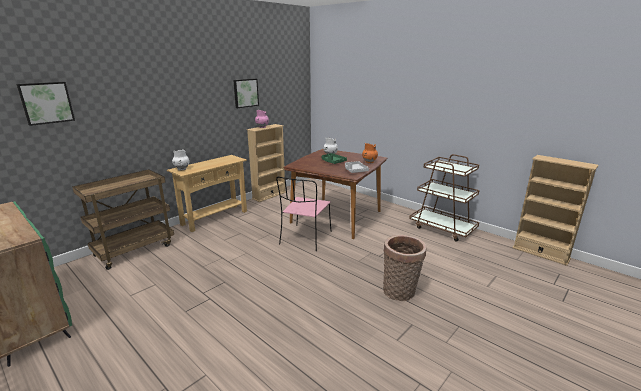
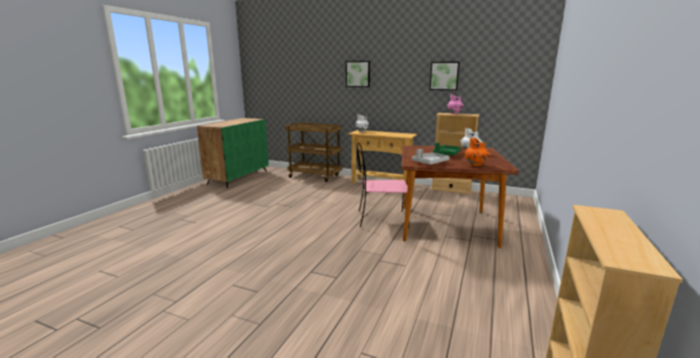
camera: 70 degrees right, 5 degrees down
(46, 103) = (297, 69): picture -> picture (358, 74)
(400, 293) = (310, 280): basket -> none
(442, 228) = (515, 304): brown cart -> none

